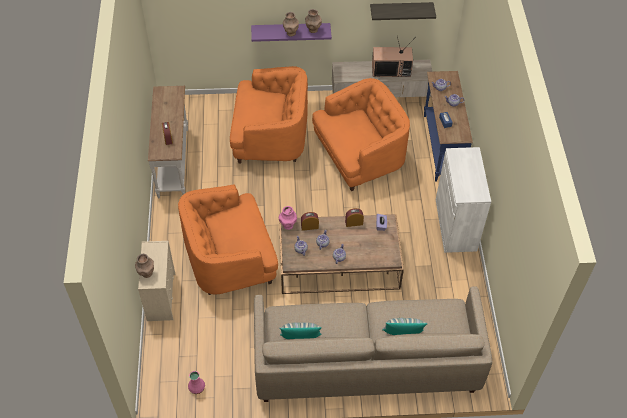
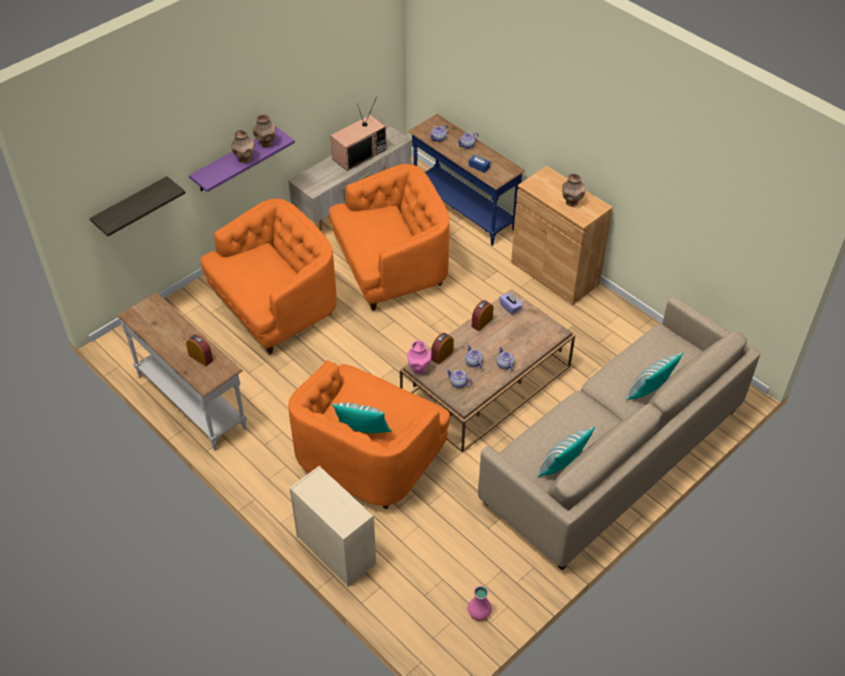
camera: 40 degrees left, 5 degrees down
(146, 273) = (334, 516): brown vase -> brown vase (571, 202)
(218, 239) = (363, 432): none -> pillow
(359, 155) = (390, 266): orange armchair -> orange armchair turned 45 degrees clockwise
(401, 10) = (347, 72): shelf -> shelf (131, 207)
(455, 225) = (554, 273): white cabinet -> brown cabinet

